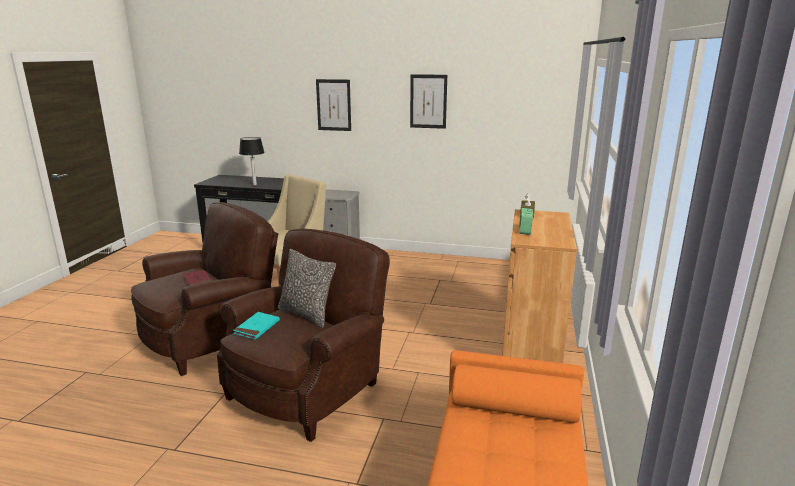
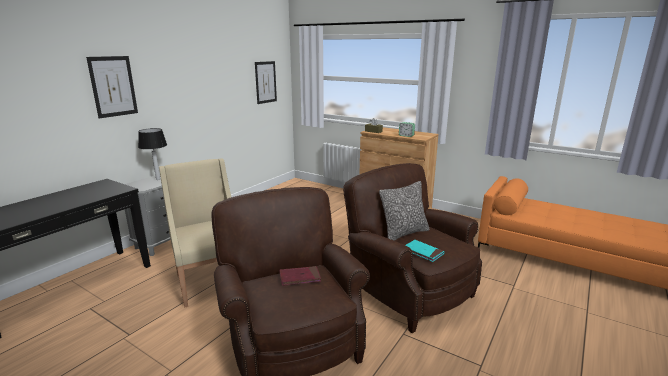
camera: 70 degrees left, 0 degrees up
(254, 184) = (60, 205): table lamp -> table lamp (158, 179)
(428, 101) = (202, 73): picture -> picture (265, 82)

